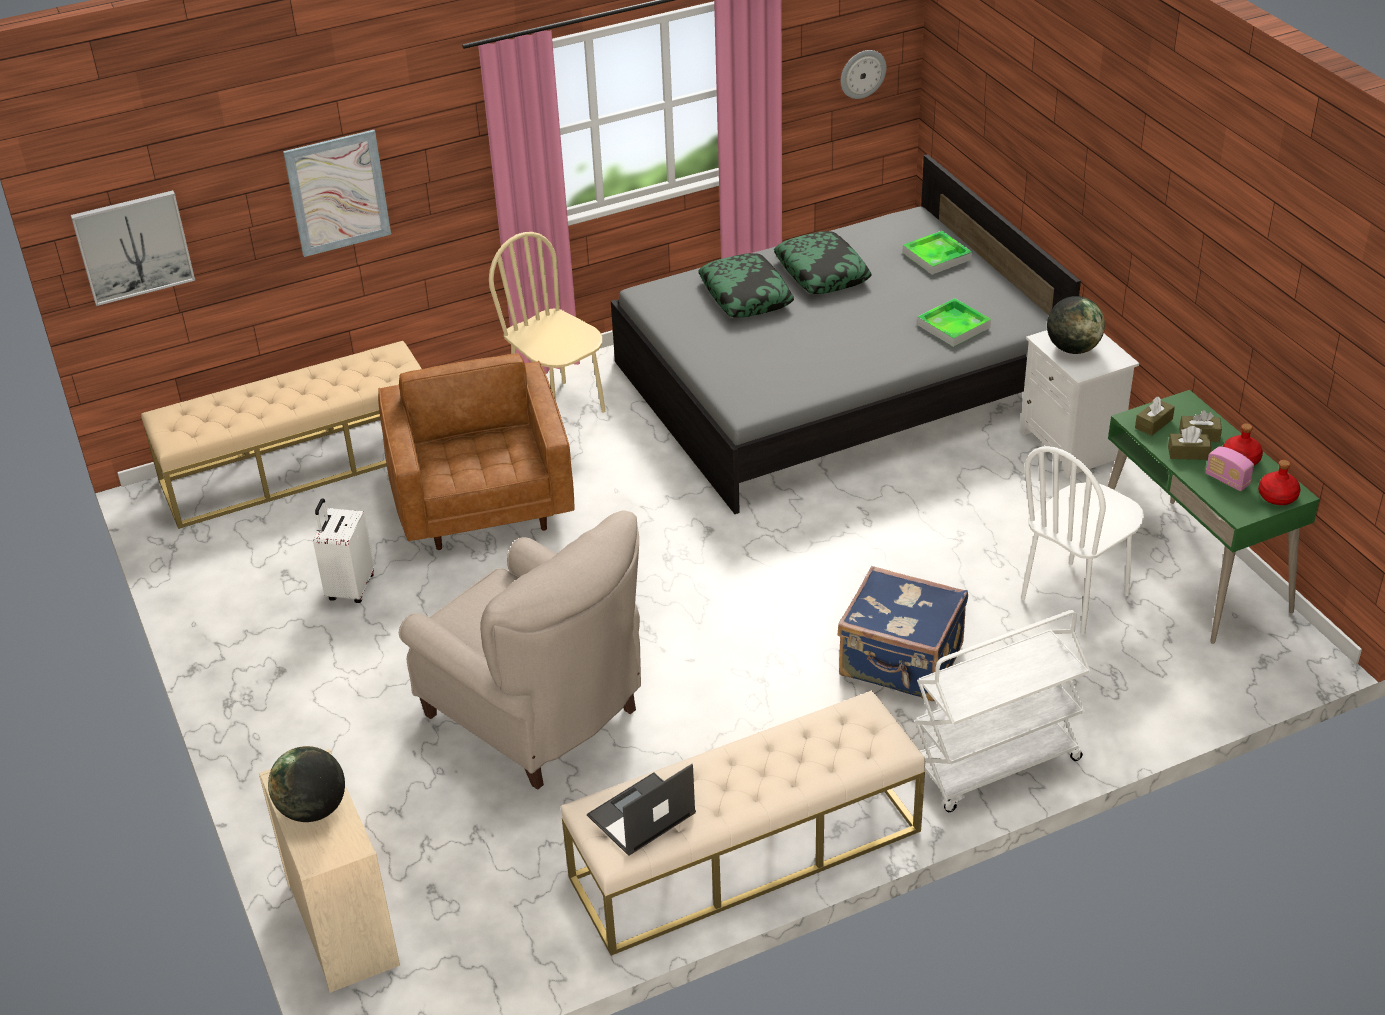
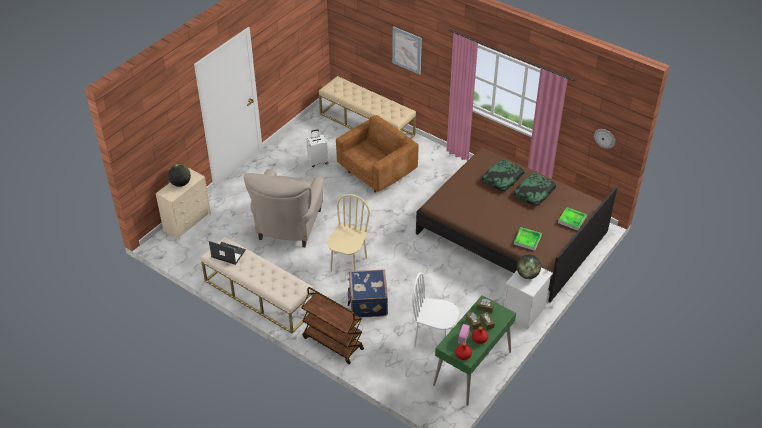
camera: 60 degrees right, 5 degrees up
(133, 246) = (347, 25): picture -> none
(559, 409) = (440, 169): beige chair -> beige chair (348, 264)
(836, 383) = (512, 232): grey bed -> brown bed
(995, 766) = (332, 343): white cart -> brown cart

